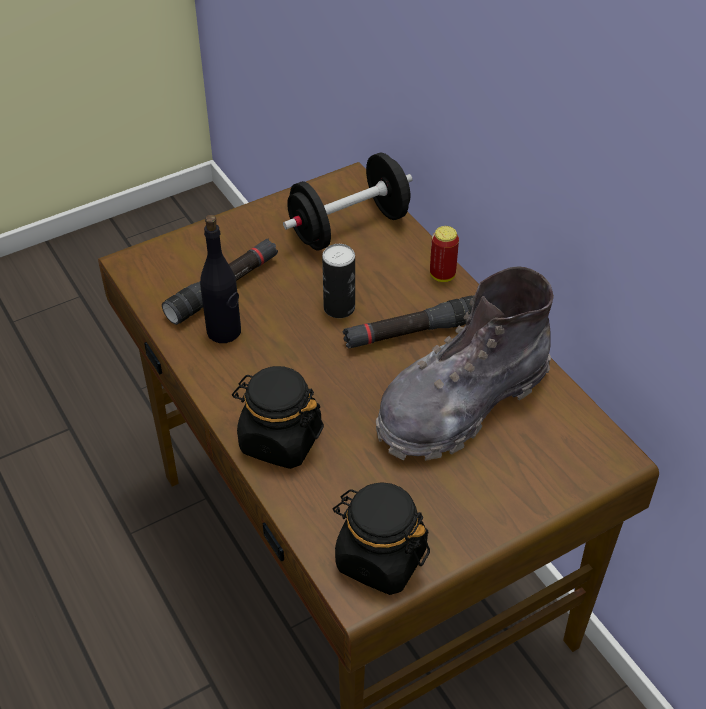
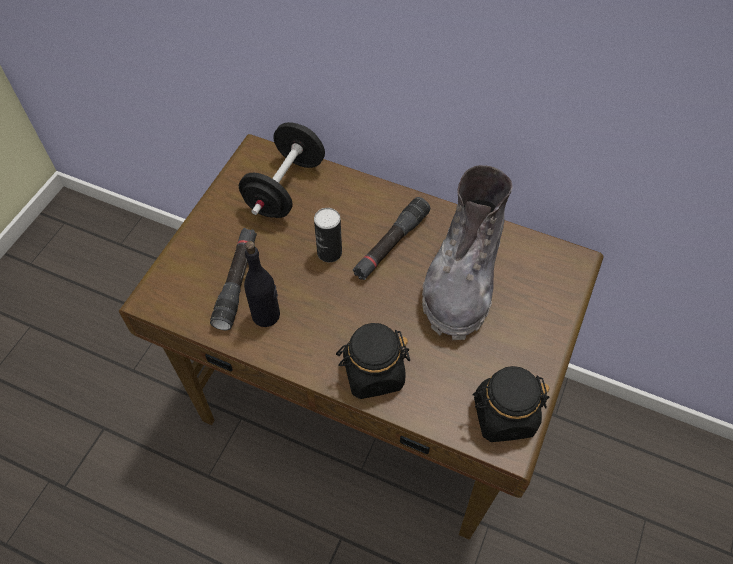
camera: 35 degrees left, 10 degrees up
(442, 275) = (376, 192): can -> none

